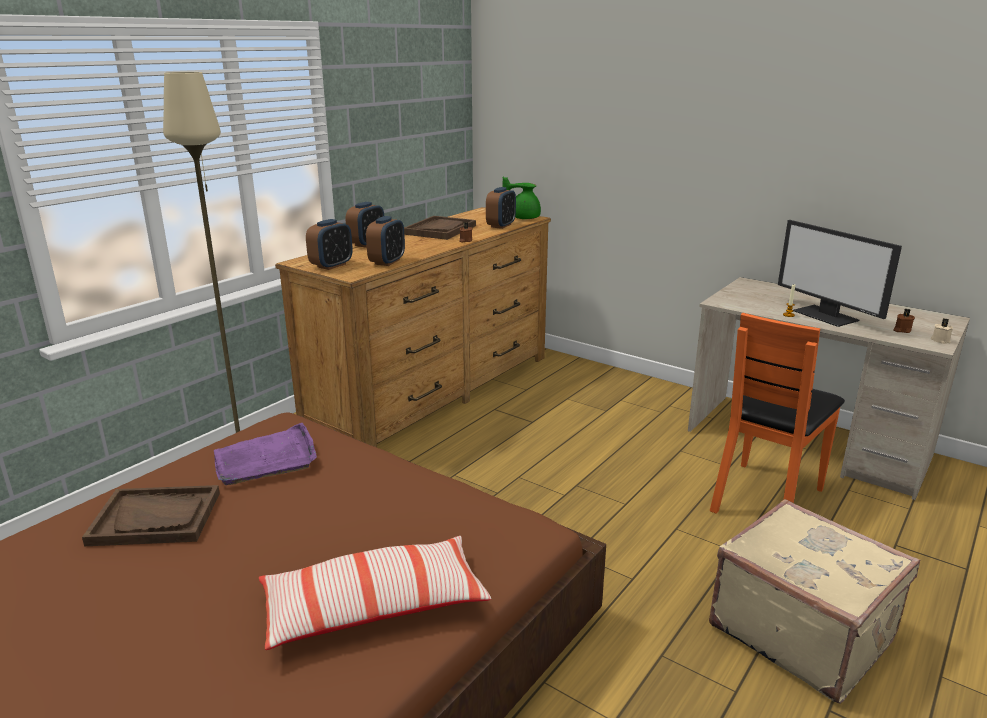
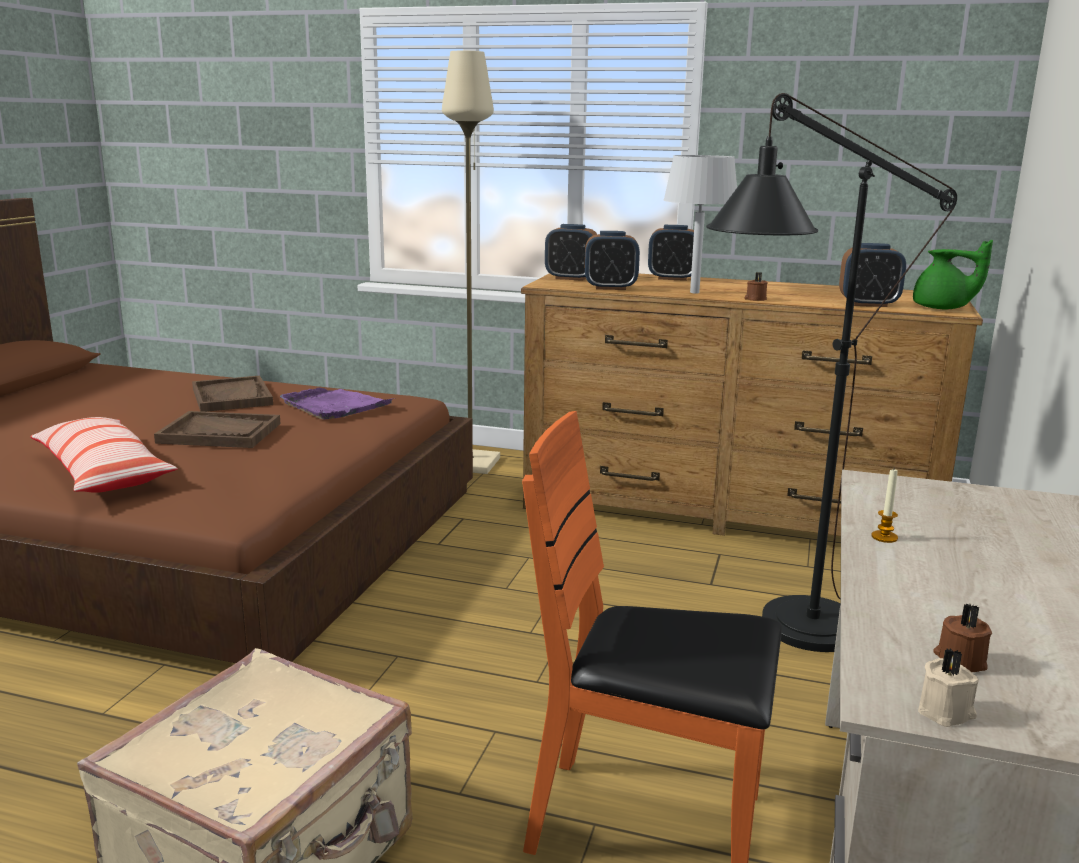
camera: 70 degrees right, 5 degrees down
(428, 248) = (694, 292): none -> grey table lamp
(440, 230) = (789, 289): brown tray -> brown tray (220, 433)
(523, 218) = (942, 308): green teapot -> green teapot turned 135 degrees clockwise
(599, 415) = (789, 633): none -> black floor lamp
(826, 315) = (940, 574): monitor -> none

